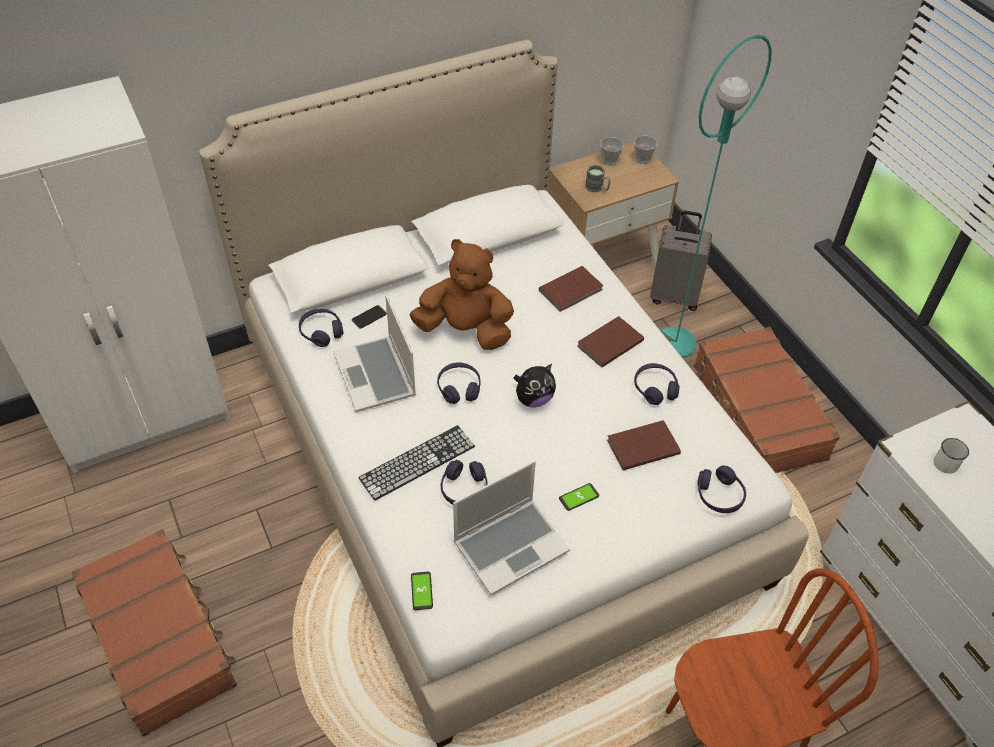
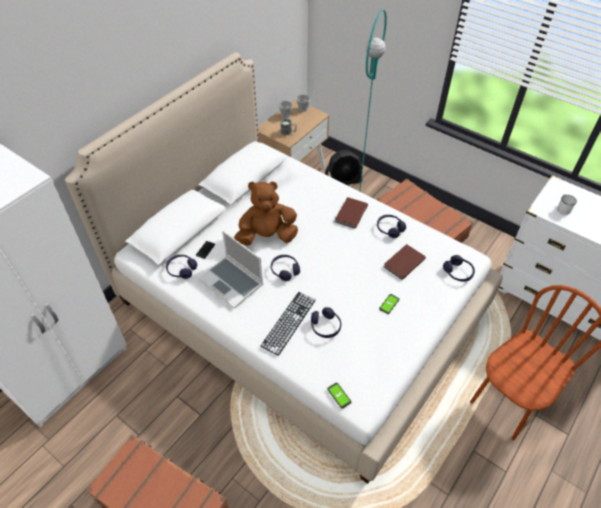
camera: 25 degrees left, 0 degrees up
(511, 545) = (371, 346): laptop -> none
(533, 399) = (330, 260): plush toy -> none
(572, 291) = (312, 192): brown book -> none
(674, 296) = (342, 181): grey suitcase -> black fan

